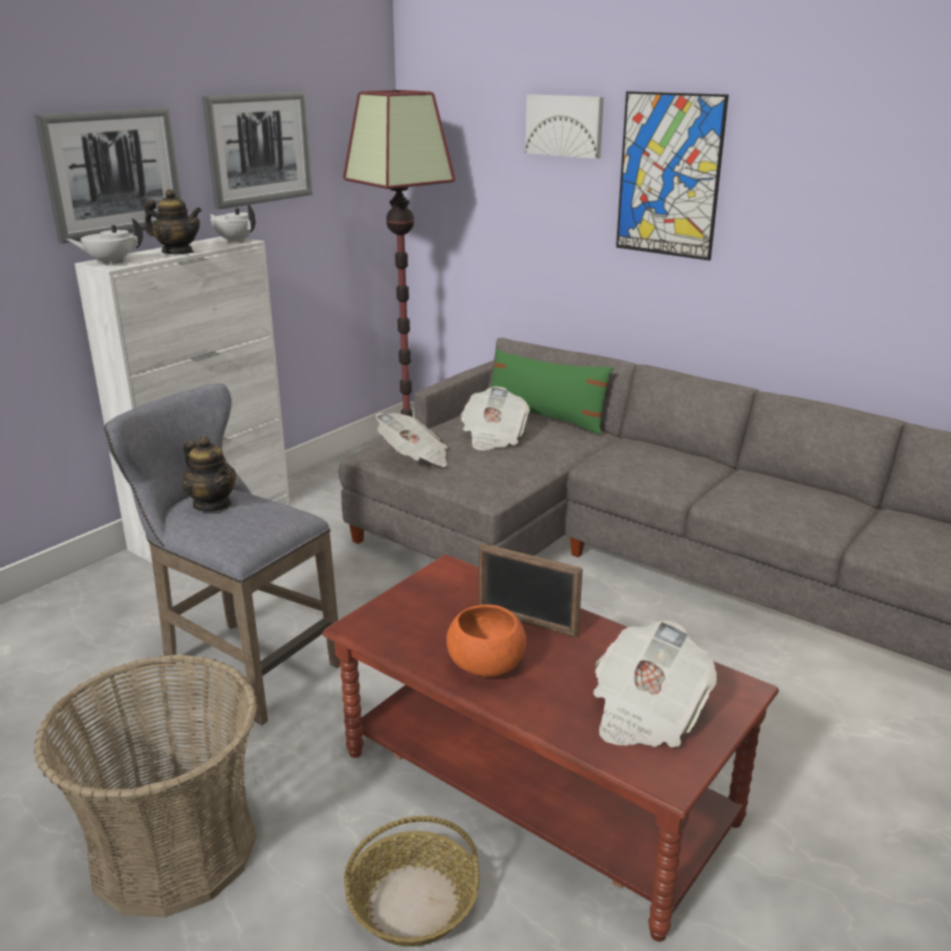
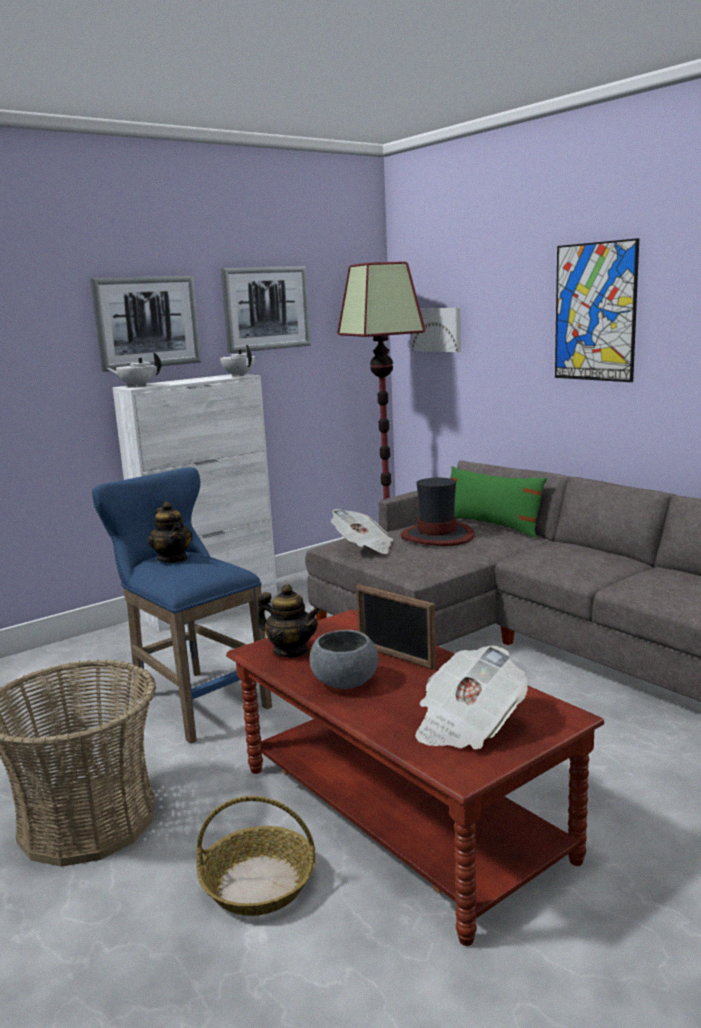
camera: 15 degrees right, 10 degrees down
(178, 252) = (190, 381): teapot -> teapot (291, 651)
(242, 664) = (194, 700): grey stool -> blue stool
(486, 665) = (344, 683): orange bowl -> grey bowl
(493, 437) = (437, 536): newspaper -> hat
(565, 125) = (512, 280): picture -> picture (438, 329)

